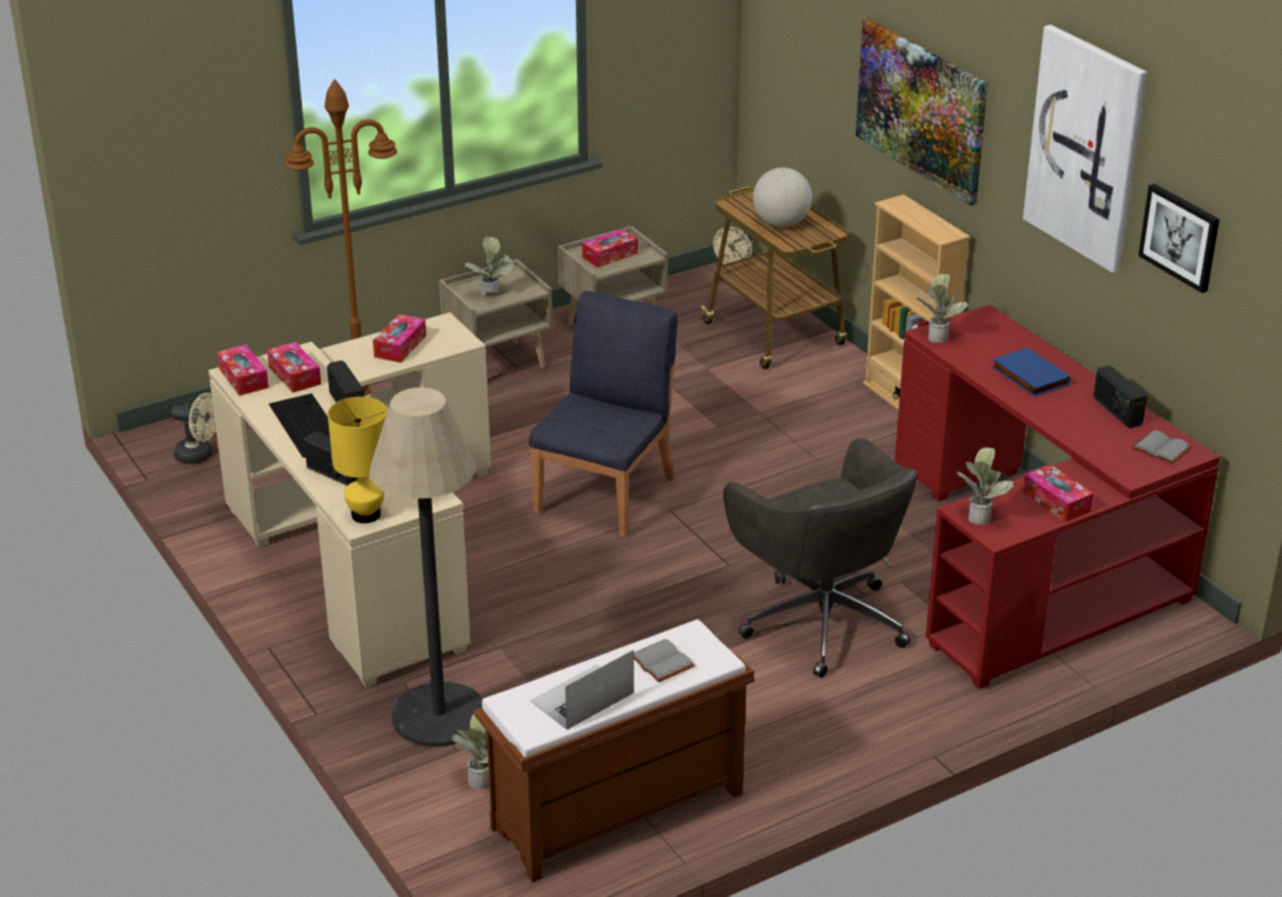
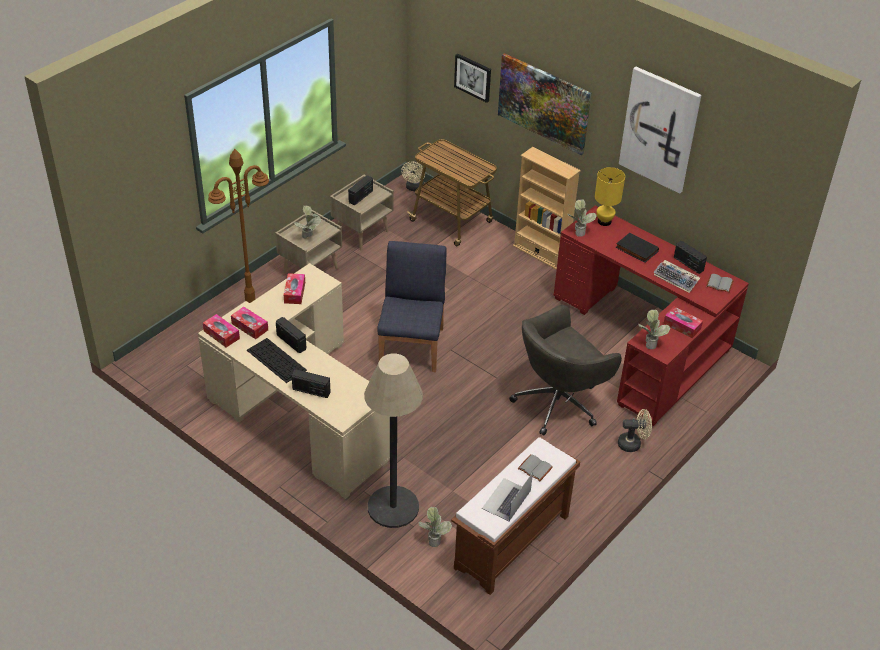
camera: 20 degrees left, 10 degrees up
(200, 455) = (172, 368): beige fan -> beige fan (633, 444)
(366, 515) = (342, 414): yellow table lamp -> yellow table lamp (604, 221)
(610, 255) = (361, 197): tissue box -> radio
(781, 223) = (457, 166): globe -> none
(820, 620) = (559, 402): grey office chair -> grey office chair turned 105 degrees clockwise
(1028, 376) = (636, 250): blue book -> black book
(1081, 429) = (676, 279): none -> keyboard
(1180, 237) = (722, 176): picture -> picture (473, 77)

